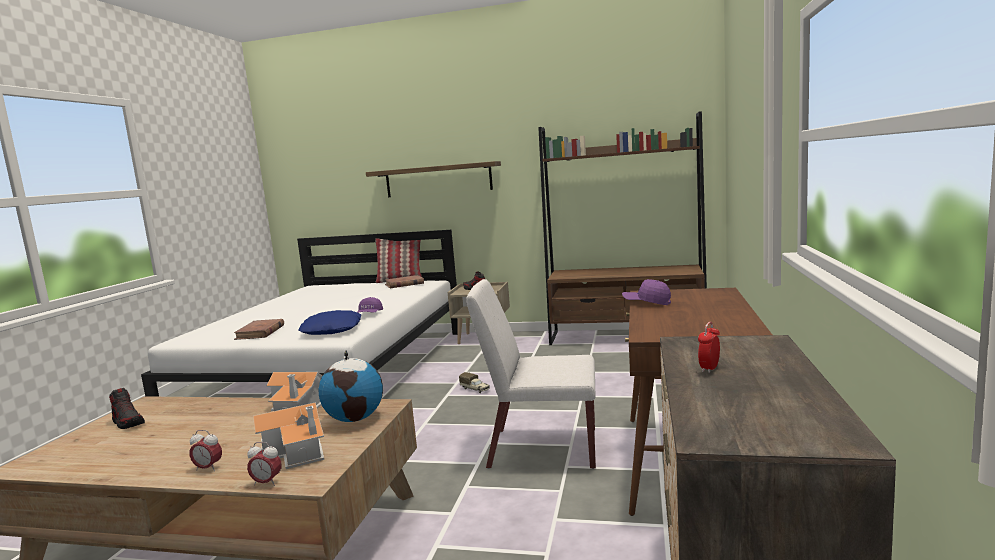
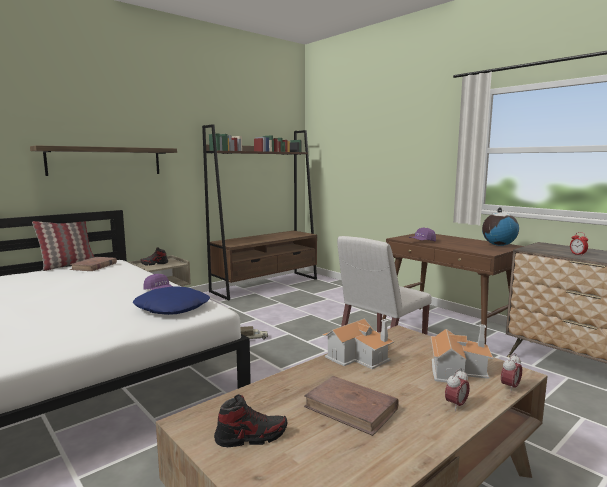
camera: 55 degrees left, 0 degrees up
(260, 332) = (85, 330): brown book -> brown book (351, 408)
(355, 418) = (413, 344): globe -> globe (498, 245)

